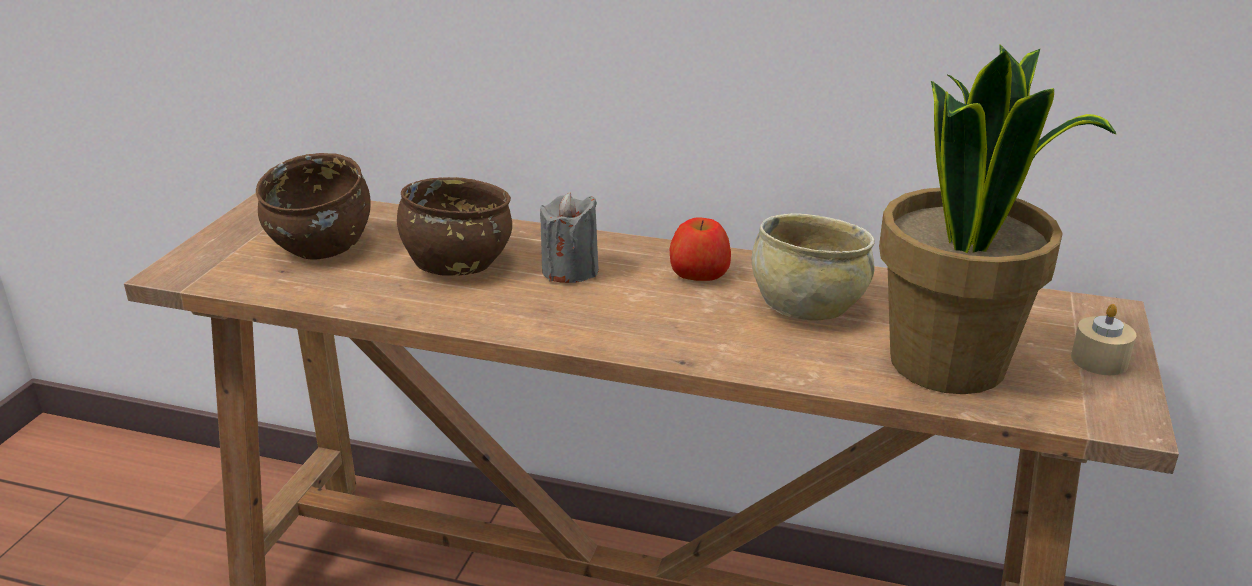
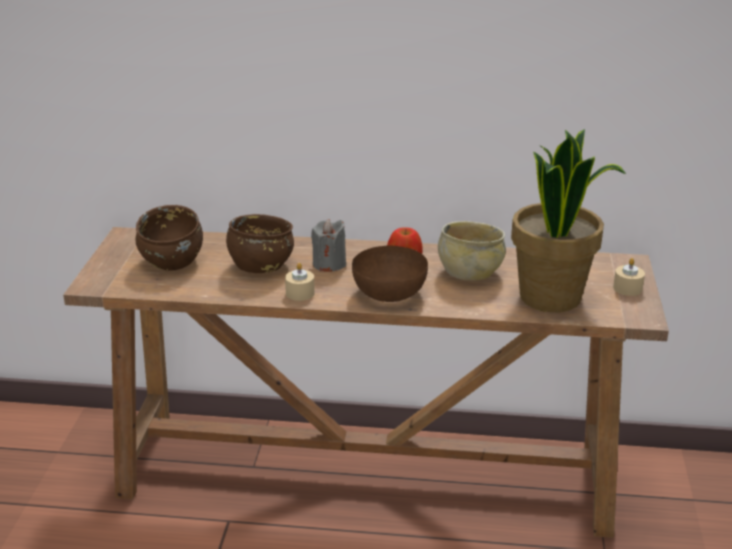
camera: 10 degrees left, 0 degrees up
(501, 315) = (300, 293): none -> beige candle
(654, 329) = (389, 293): none -> brown bowl

